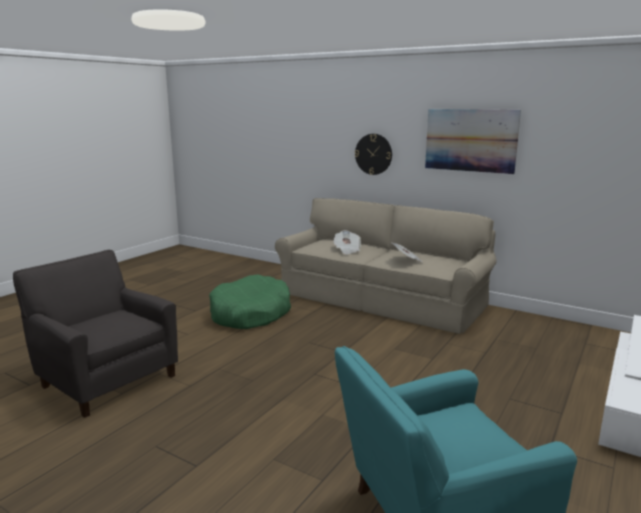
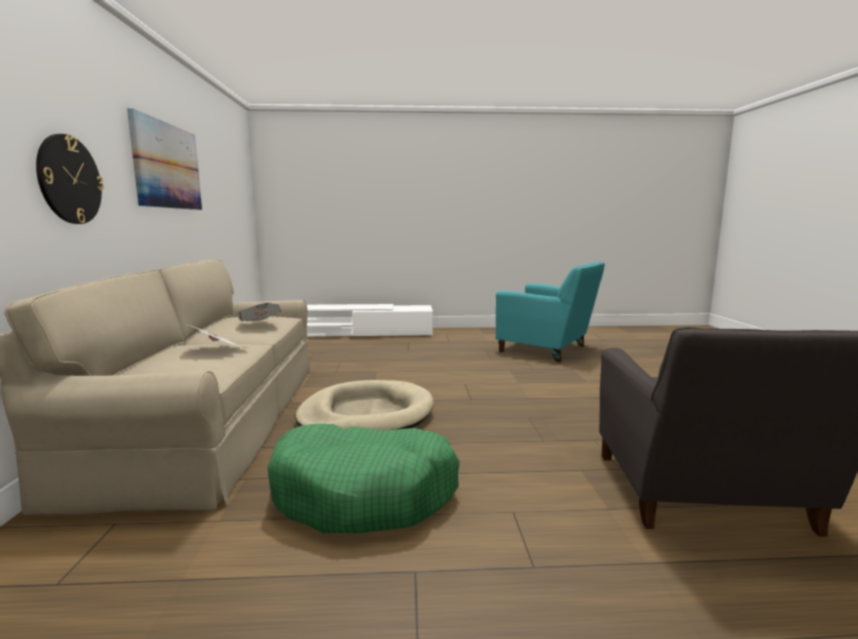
camera: 125 degrees left, 5 degrees down
(334, 332) = (366, 415): none -> beige dog bed

